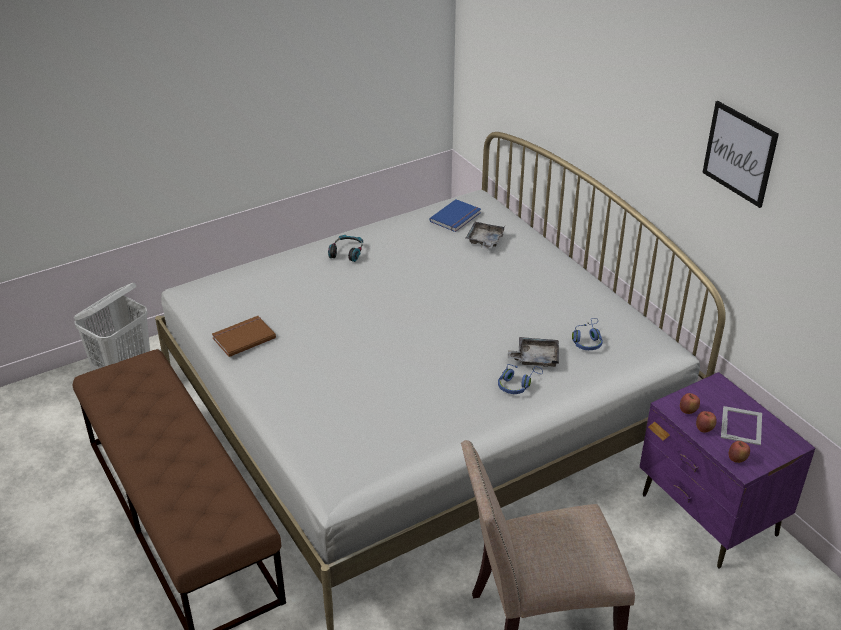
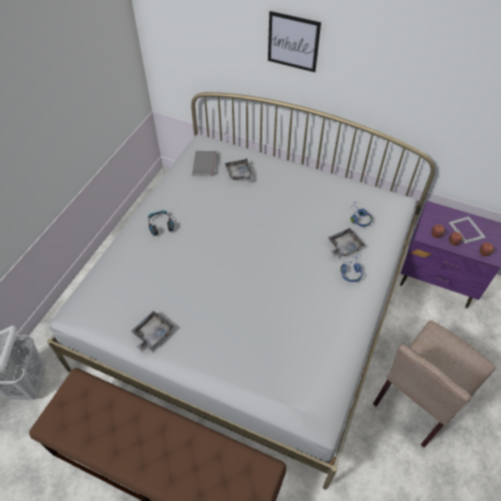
camera: 35 degrees left, 15 degrees up
(243, 337) = (152, 334): brown book -> grey tray
(456, 217) = (206, 164): blue book -> grey book
(739, 153) = (449, 65): picture -> picture (293, 42)

